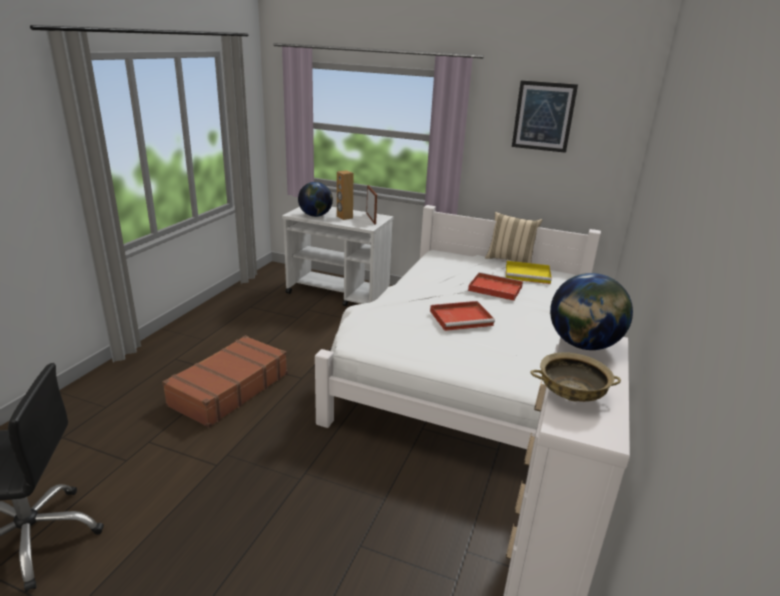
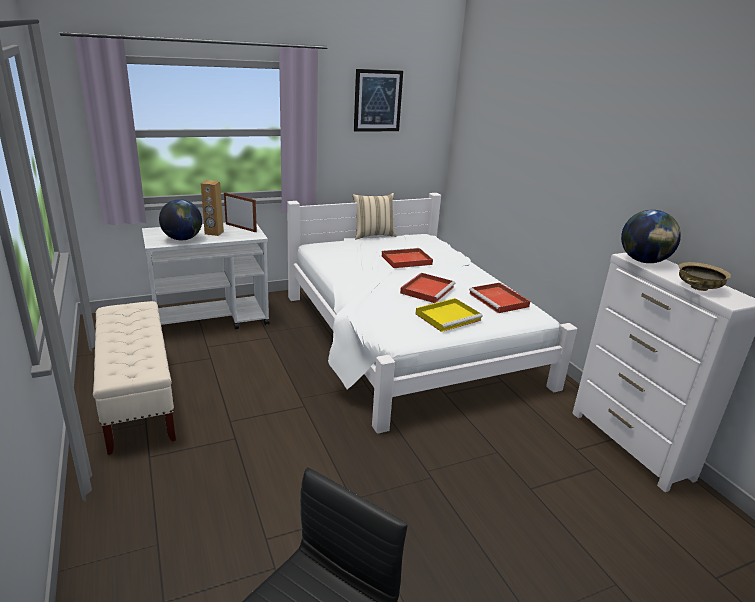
camera: 45 degrees left, 0 degrees up
(221, 324) = (138, 399): none -> beige bench
(229, 389) = (258, 451): brown suitcase -> none
(518, 355) = (499, 300): none -> red tray
(528, 274) = (405, 242): yellow tray -> yellow tray (448, 317)

